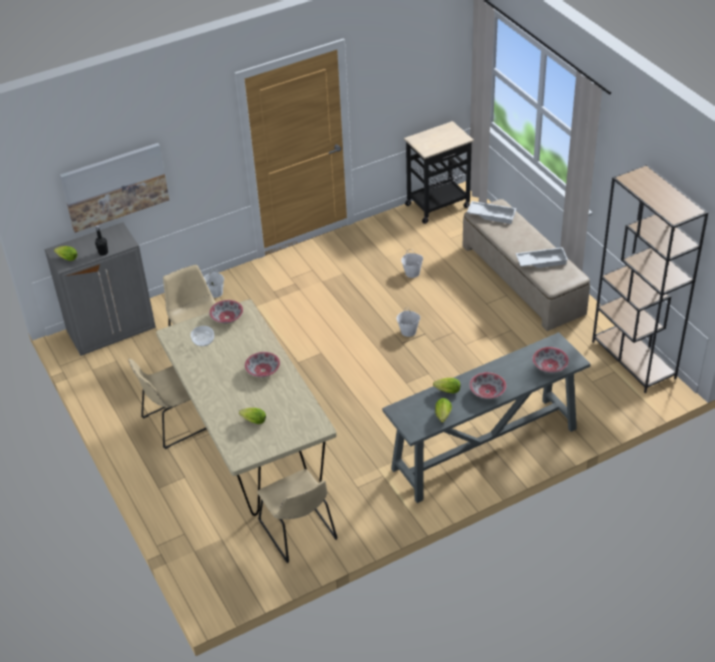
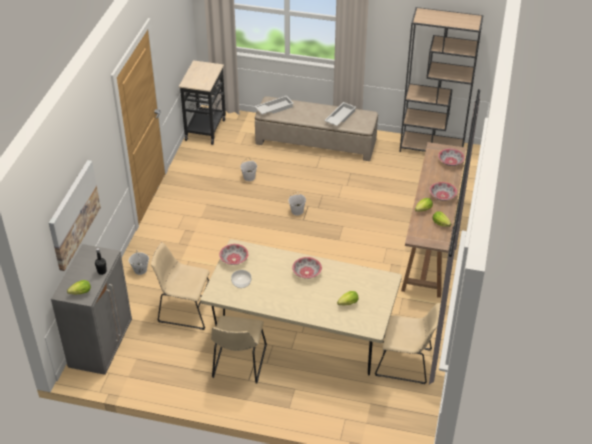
camera: 50 degrees left, 0 degrees up
(483, 449) = (430, 244): grey console table -> brown console table

